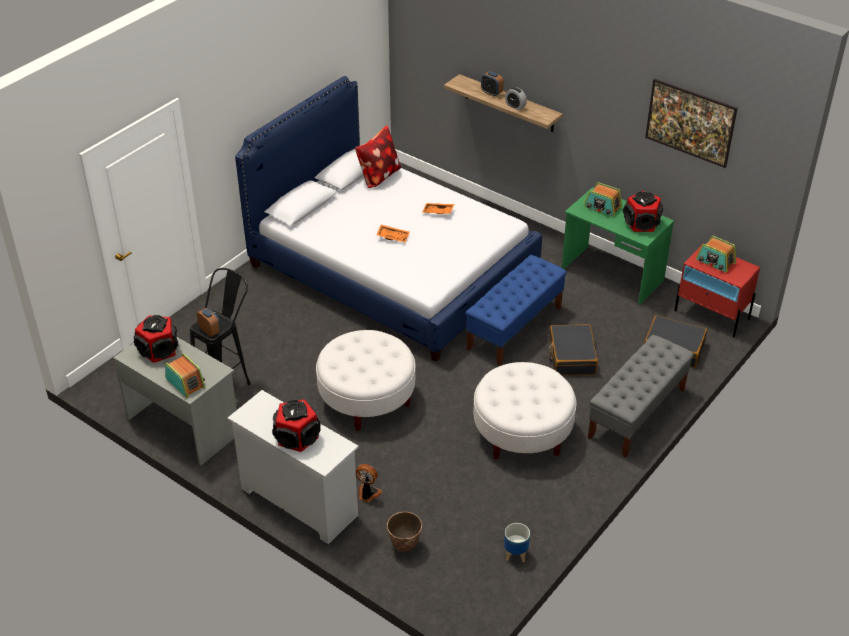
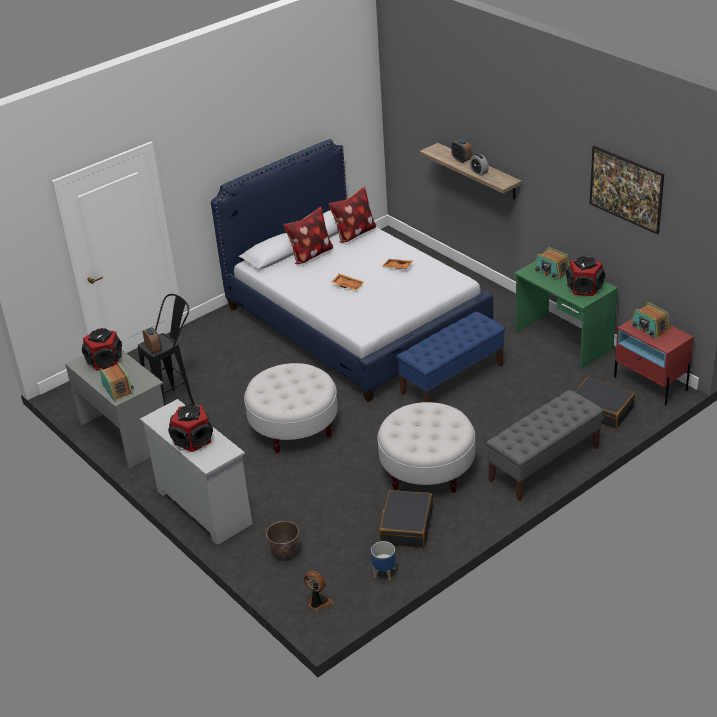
camera: 15 degrees right, 5 degrees down
(340, 204) = (310, 255): none -> pillow
(367, 494) = (267, 507): fan -> fan (318, 603)
(571, 357) = (498, 409): black suitcase -> black suitcase (406, 526)

